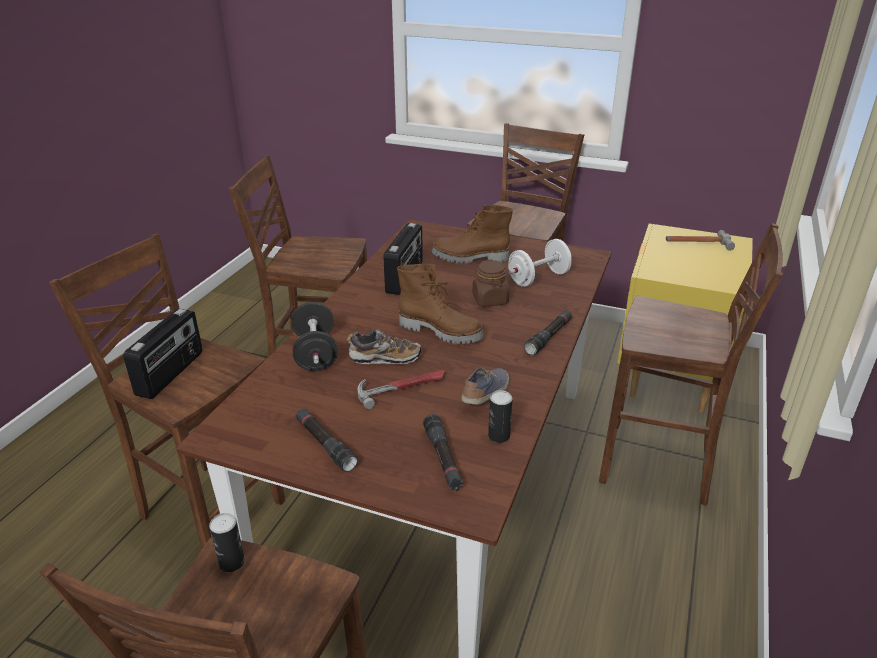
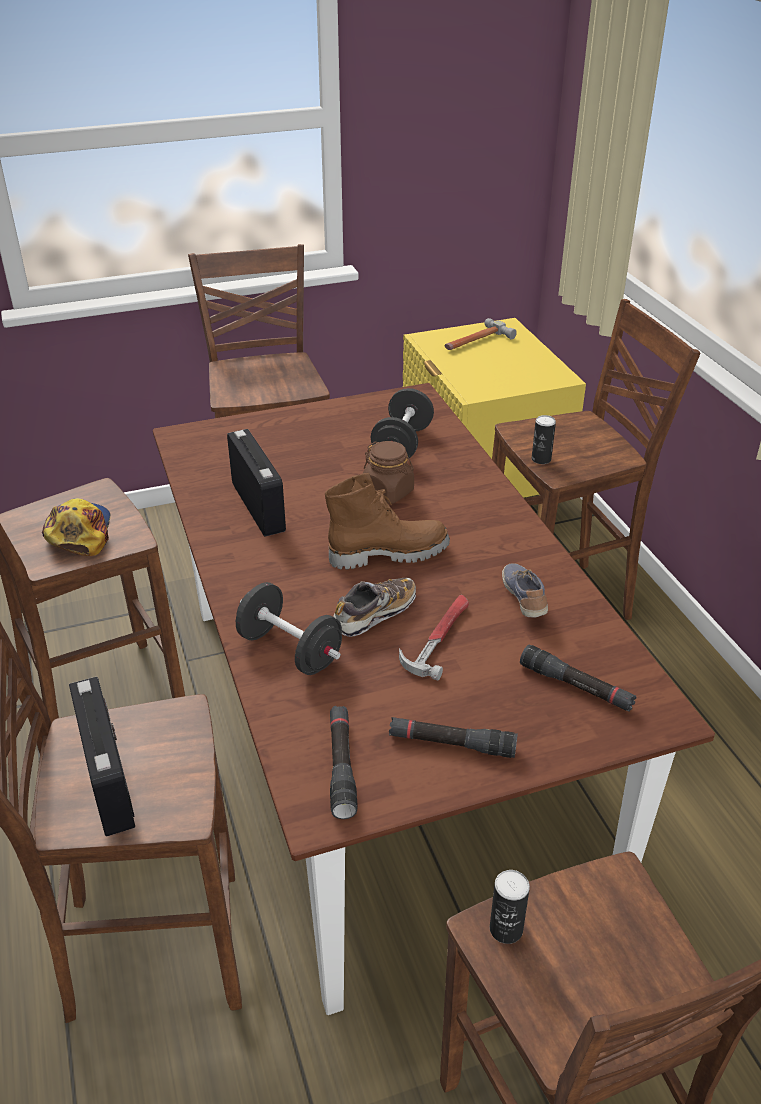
camera: 40 degrees left, 5 degrees up
(316, 258) = (79, 532): none -> cap
(470, 258) = (299, 450): brown boot -> none
(499, 436) = (591, 635): can -> can (541, 459)
(538, 278) = (402, 444): white dumbbell -> black dumbbell
(549, 337) = (499, 507): black flashlight -> black flashlight (341, 767)

